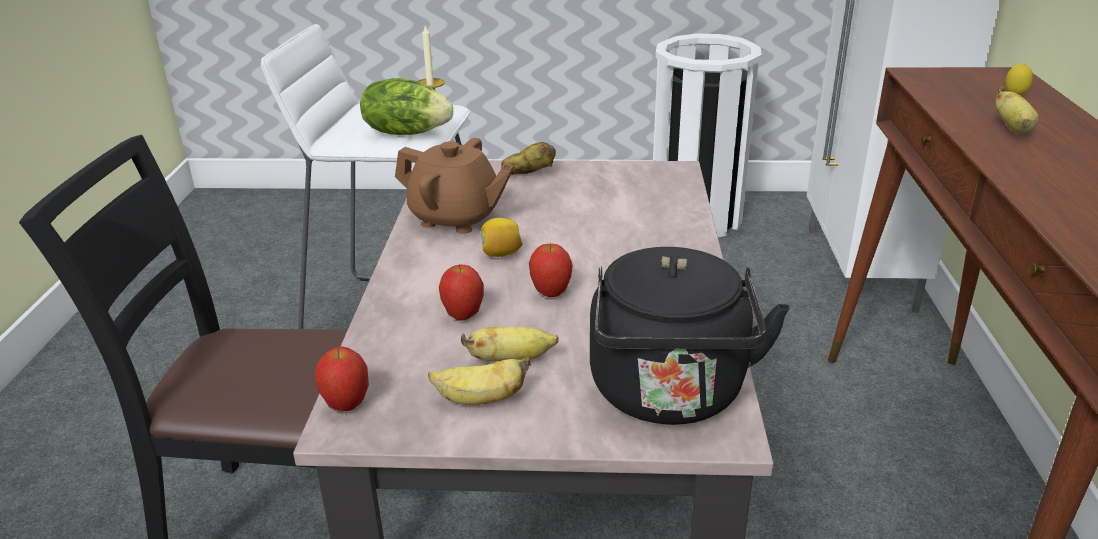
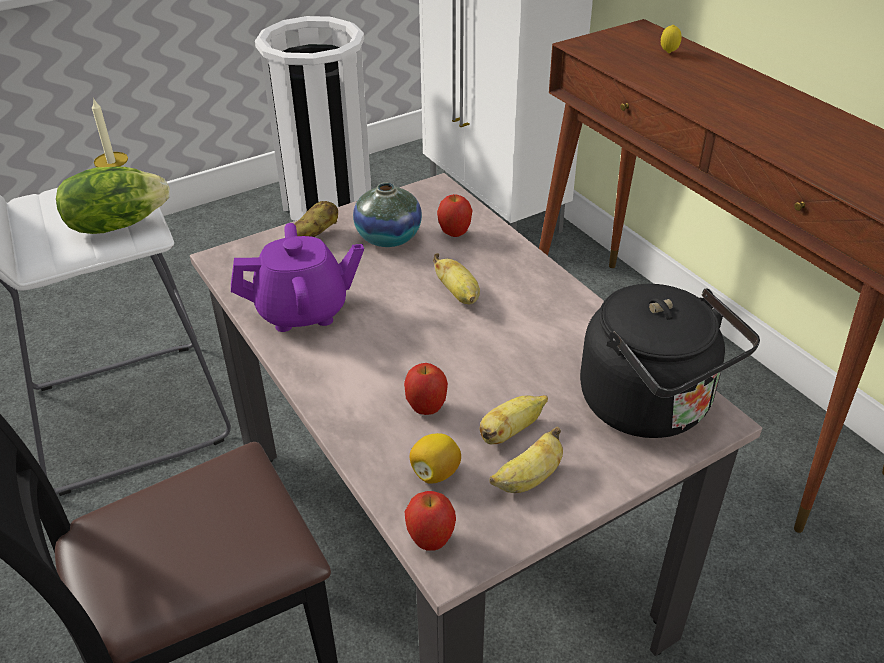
camera: 35 degrees left, 10 degrees up
(456, 218) = (303, 311): brown teapot -> purple teapot
(501, 254) = (386, 332): lemon -> lemon (435, 472)
(551, 293) = (472, 355): apple -> apple (454, 234)
(588, 191) = (388, 237): none -> vase
(1013, 129) = (699, 86): banana -> banana (459, 295)

